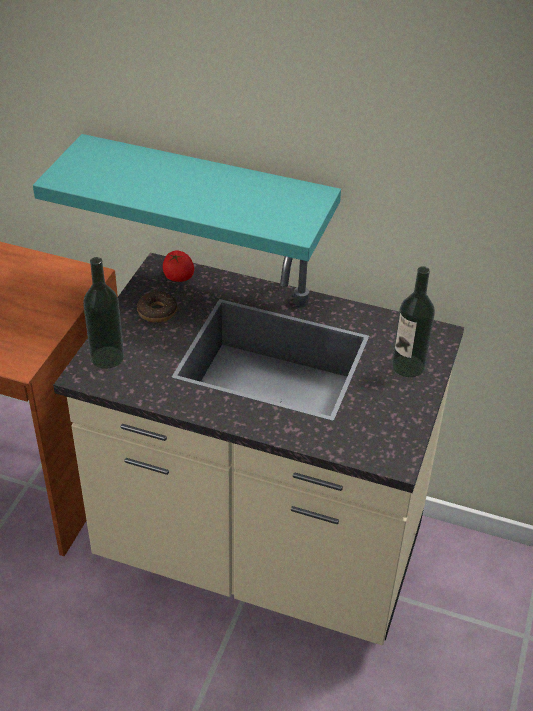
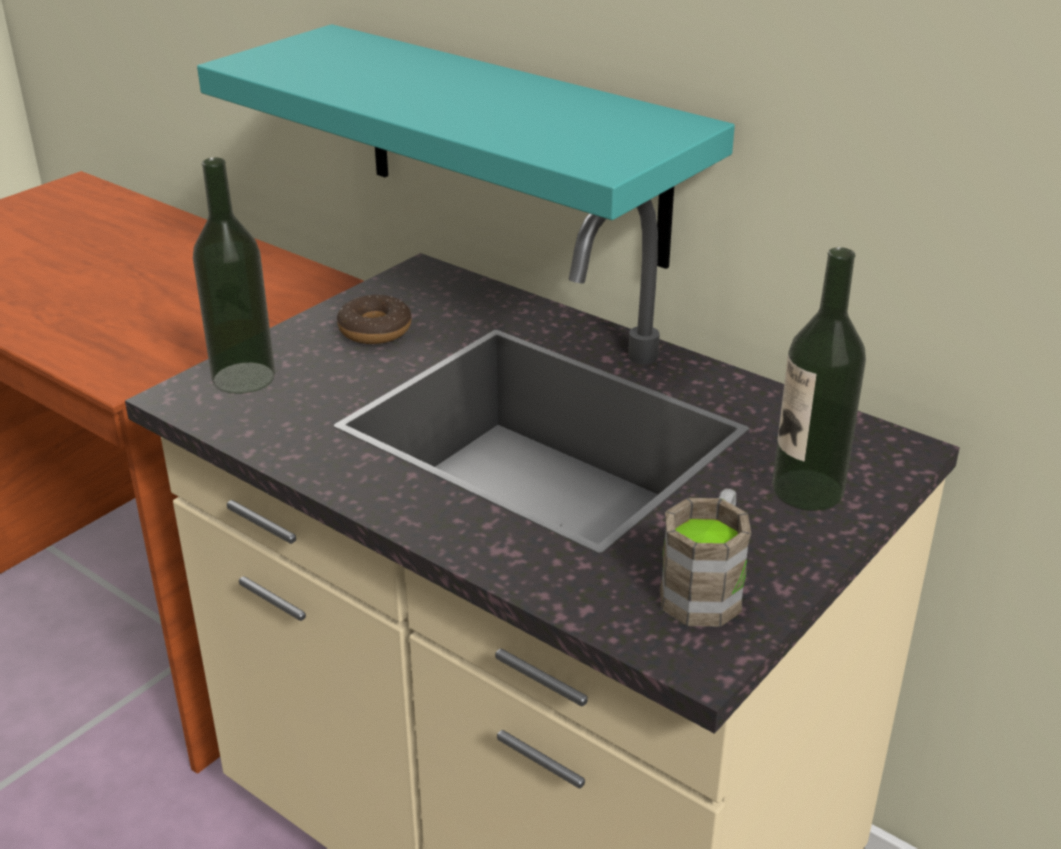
camera: 20 degrees right, 10 degrees down
(178, 277) = (444, 290): tomato -> none
(386, 427) = (706, 587): none -> brown mug

